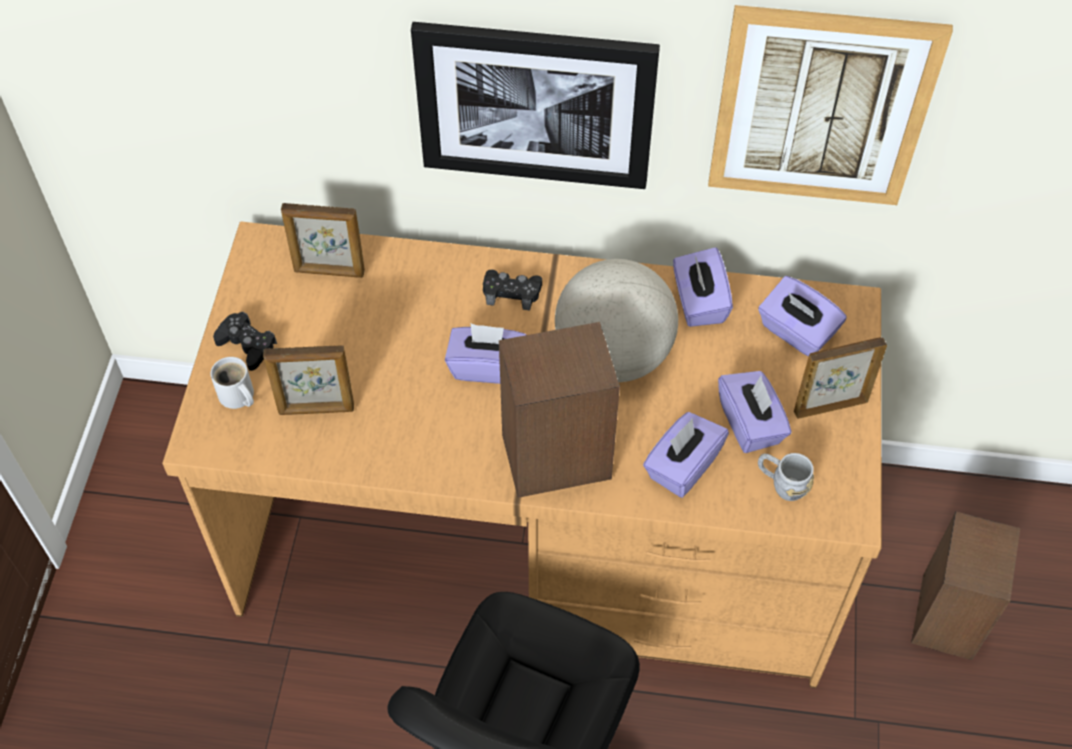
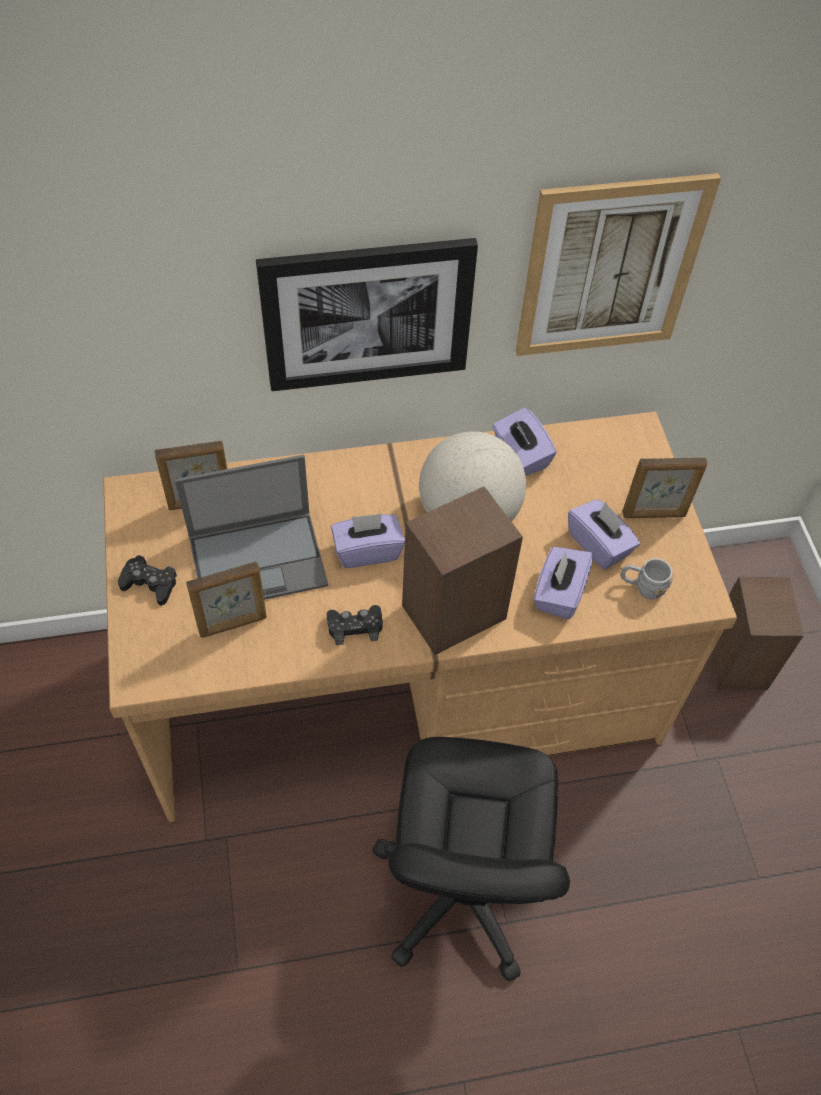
camera: 20 degrees left, 0 degrees up
(237, 397) = (157, 632): white mug -> none
(368, 347) = (259, 560): none -> laptop
(512, 292) = (365, 484): black game controller -> black game controller (355, 627)
(796, 332) = (606, 462): purple tissue box -> none
(829, 406) = (654, 514): picture frame -> picture frame turned 150 degrees counterclockwise

